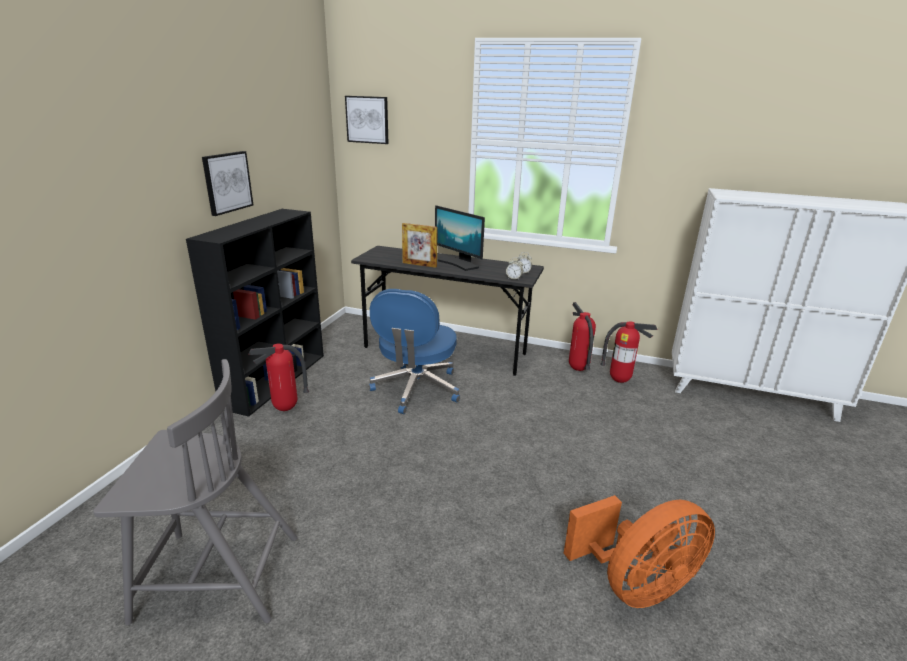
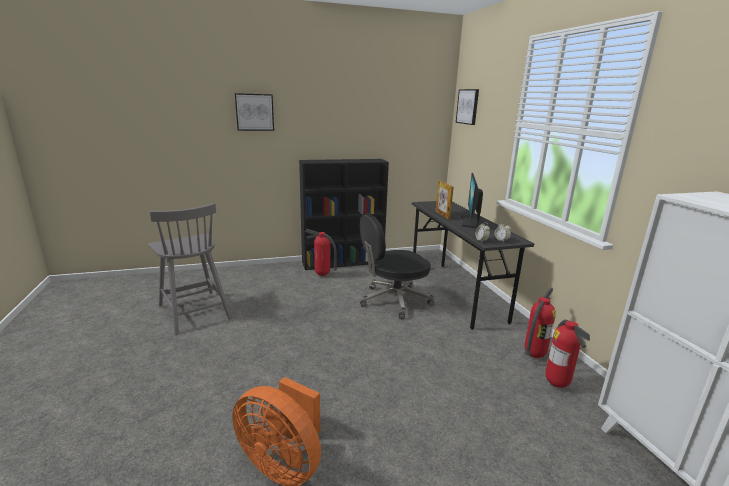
camera: 55 degrees right, 5 degrees down
(227, 182) = (339, 135): picture -> picture (254, 112)
(416, 389) = (393, 301): blue office chair -> black office chair

